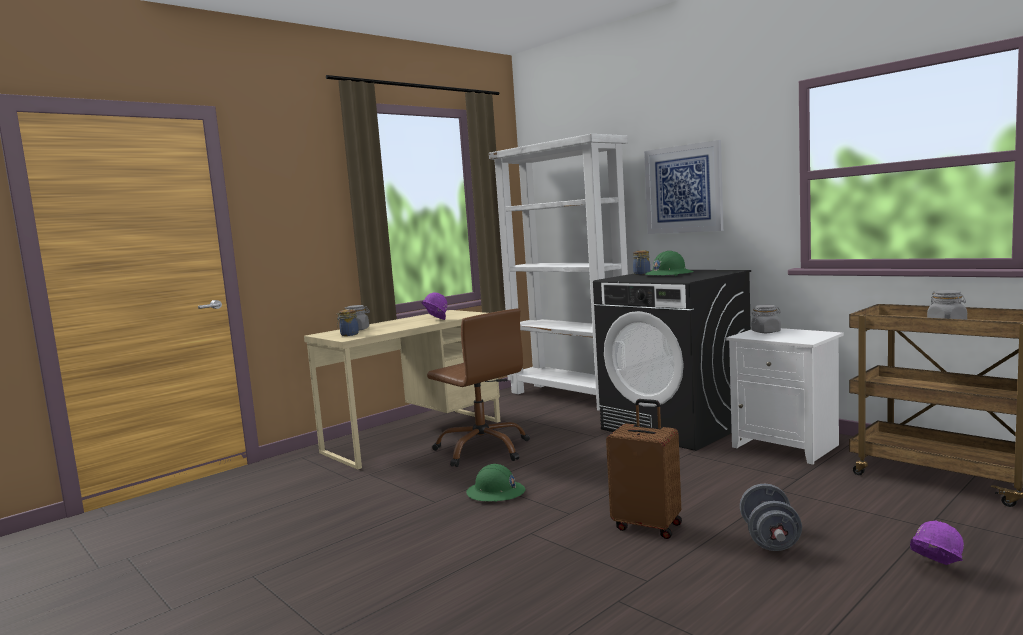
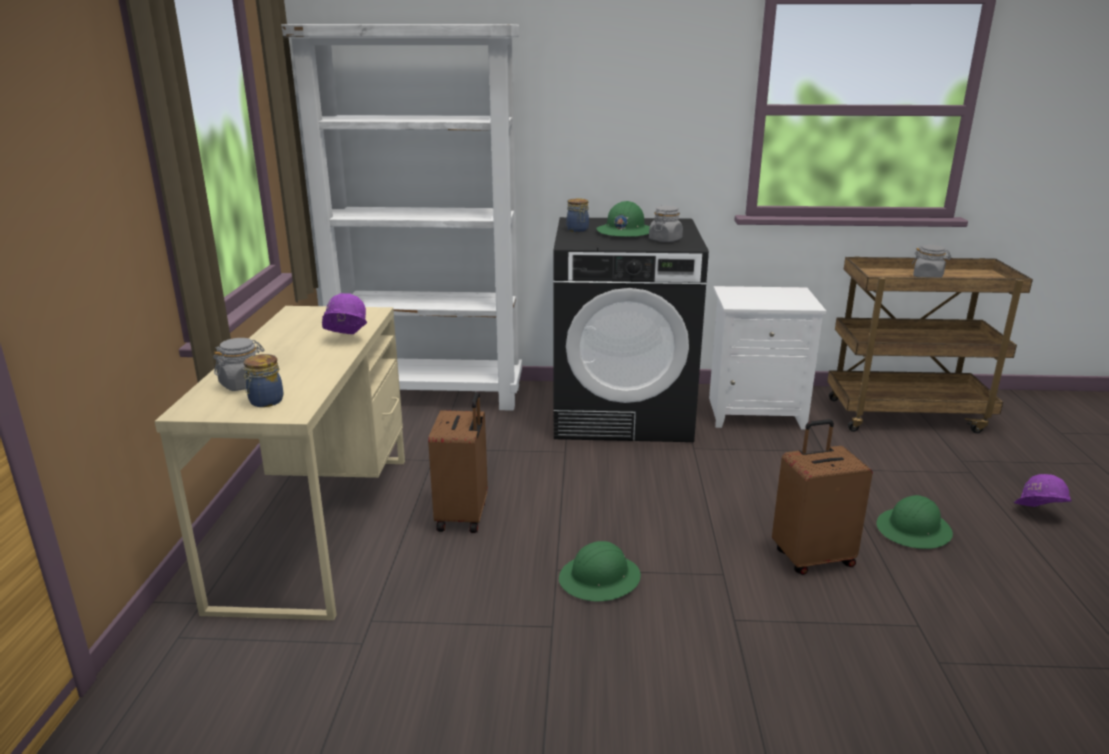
camera: 45 degrees left, 15 degrees up
(483, 449) = (464, 516): brown office chair -> brown suitcase
(683, 189) = (599, 111): picture -> none
(766, 332) = (741, 295): grey jar -> grey jar (665, 240)
(770, 539) = (914, 530): grey dumbbell -> green hard hat

